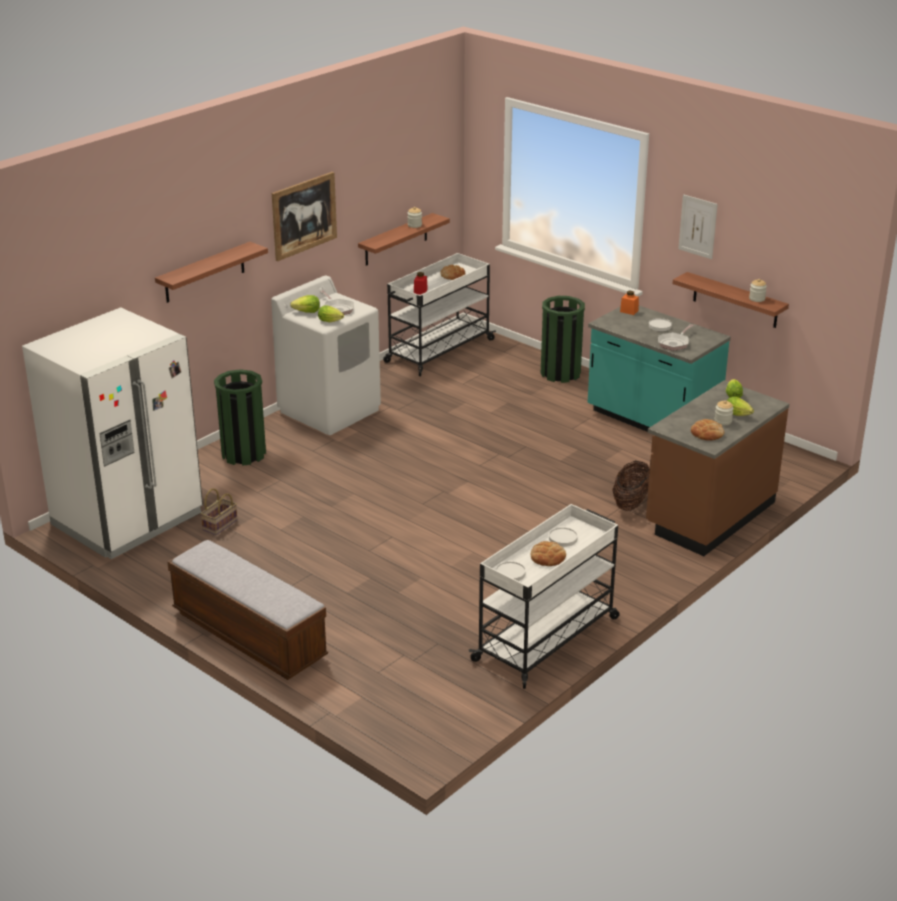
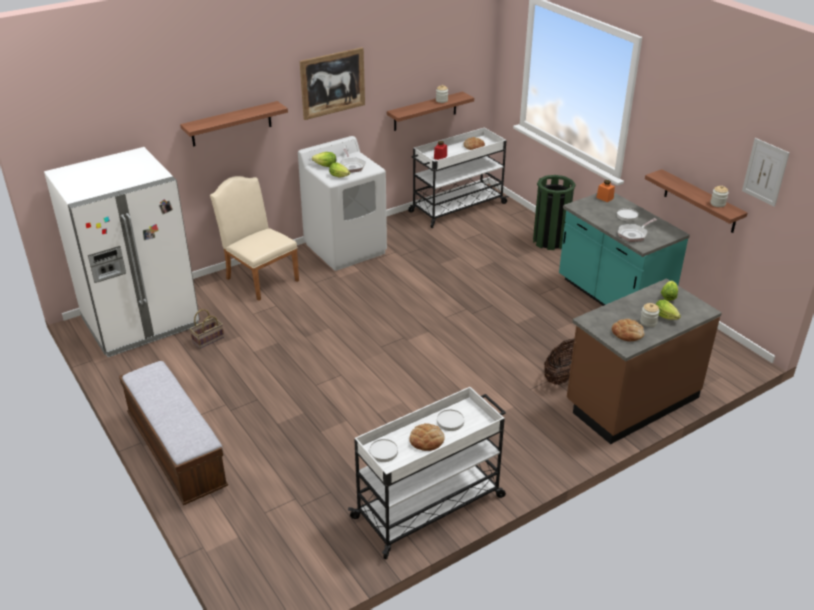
camera: 15 degrees right, 5 degrees up
(243, 454) = (259, 277): green trash can -> beige chair
(698, 226) = (675, 129): picture -> picture (765, 172)

